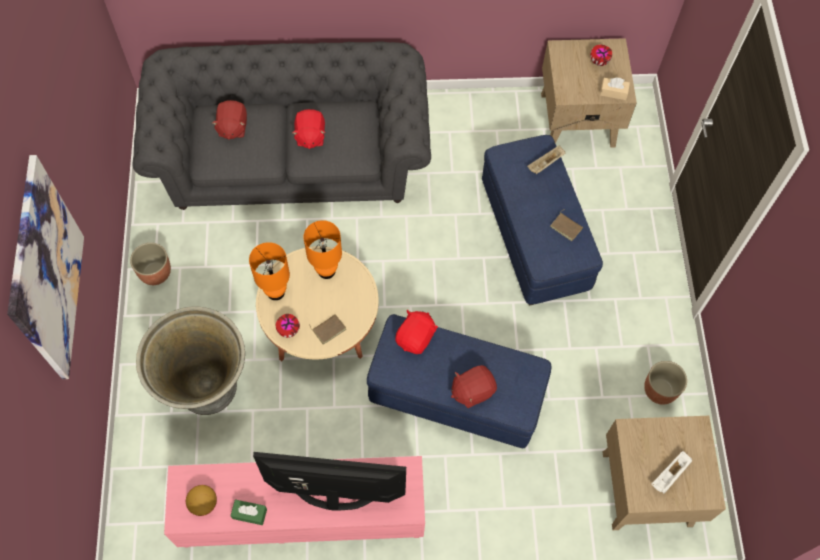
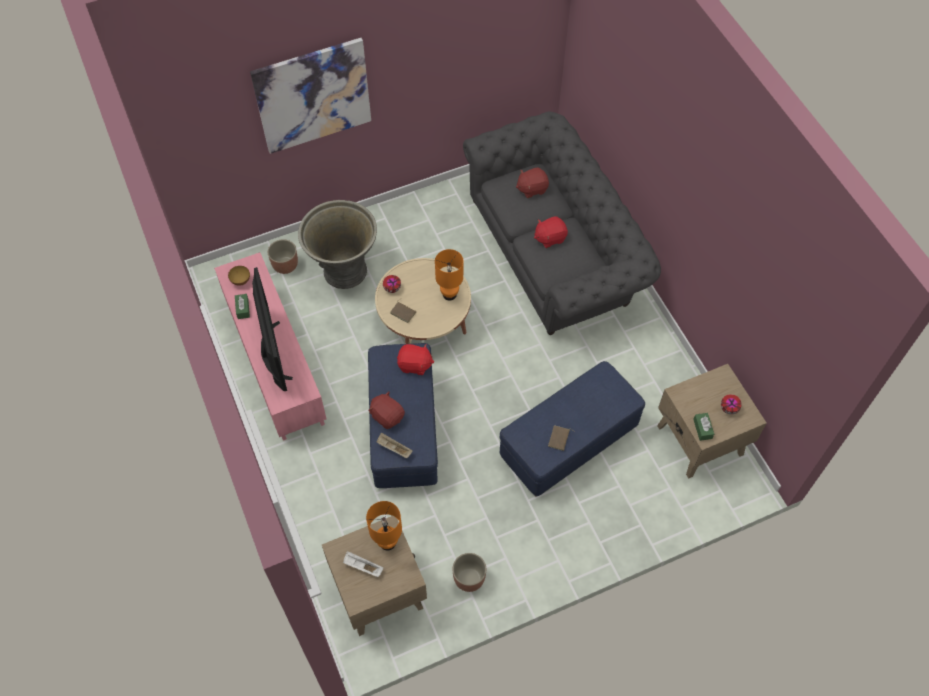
camera: 70 degrees right, 5 degrees down
(155, 273) = (418, 207): planter -> planter (285, 265)
(276, 291) = (418, 270): orange table lamp -> orange table lamp (388, 542)
(545, 164) = (611, 405): beige tray -> beige tray (394, 448)
(613, 92) = (702, 429): beige tissue box -> green tissue box

